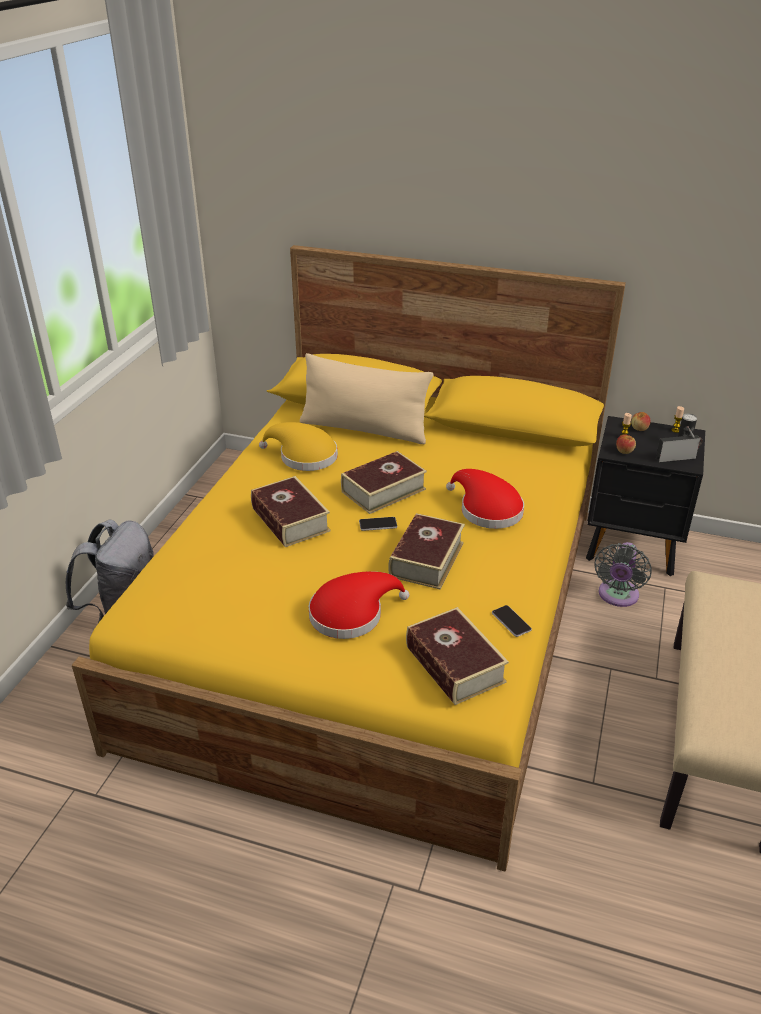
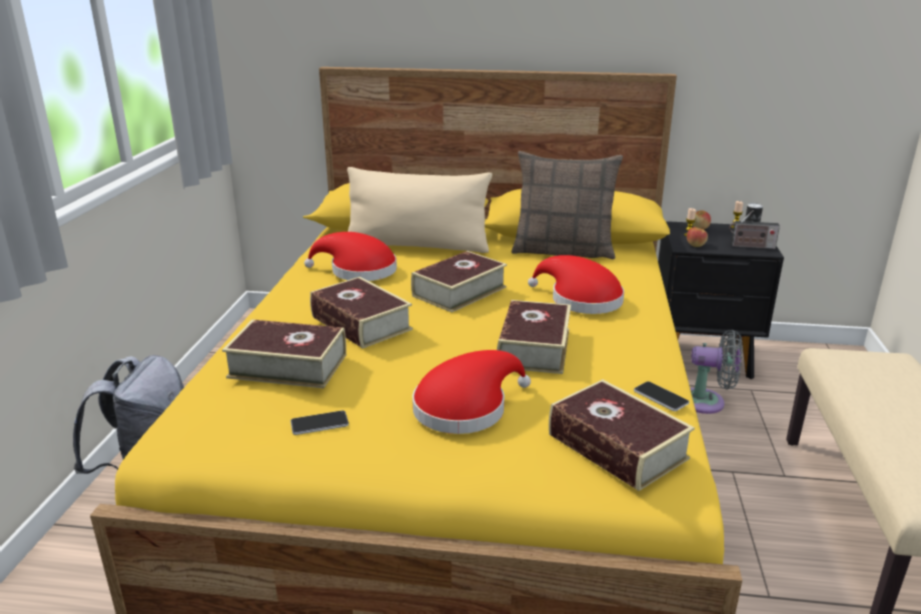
camera: 10 degrees left, 10 degrees down
(223, 559) = (288, 366): none -> book
(304, 456) = (358, 271): yellow hat -> red hat
(378, 524) = (465, 321): phone -> phone (319, 424)
(495, 447) = (563, 251): none -> pillow
(617, 596) = (707, 402): grey fan -> grey fan turned 90 degrees counterclockwise
(677, 458) = (750, 246): radio -> radio turned 150 degrees counterclockwise

